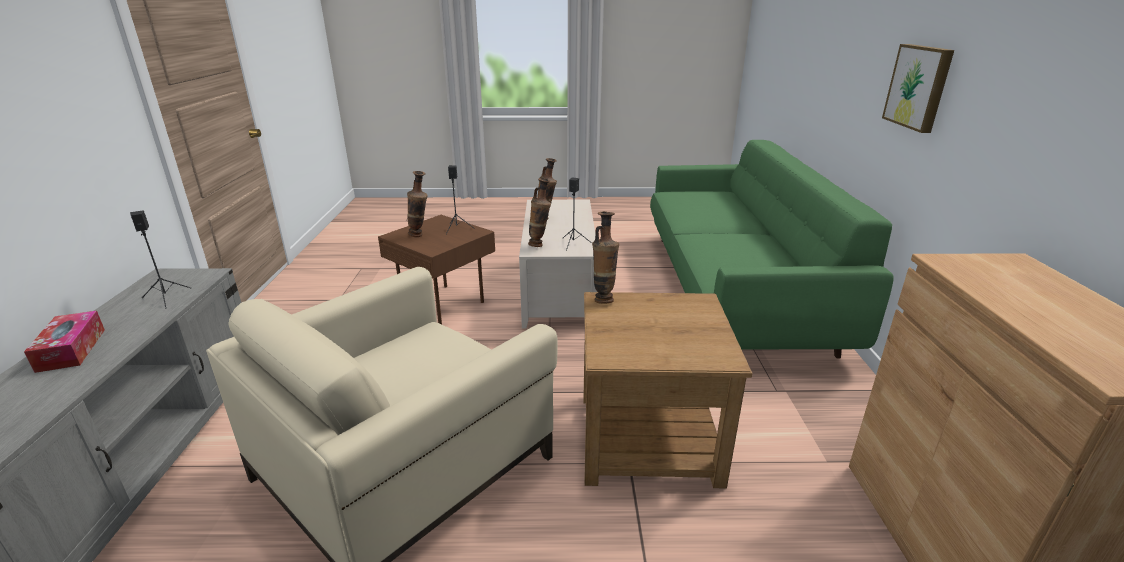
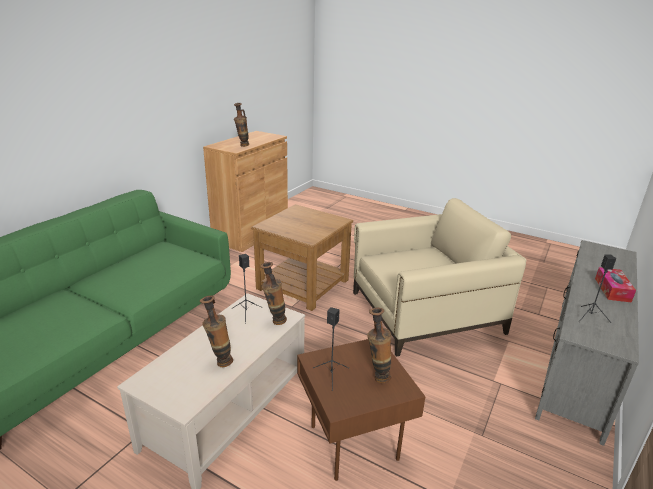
camera: 150 degrees left, 0 degrees up
(603, 298) = (309, 239): vase -> vase (242, 146)
(919, 87) = (102, 115): picture -> none

